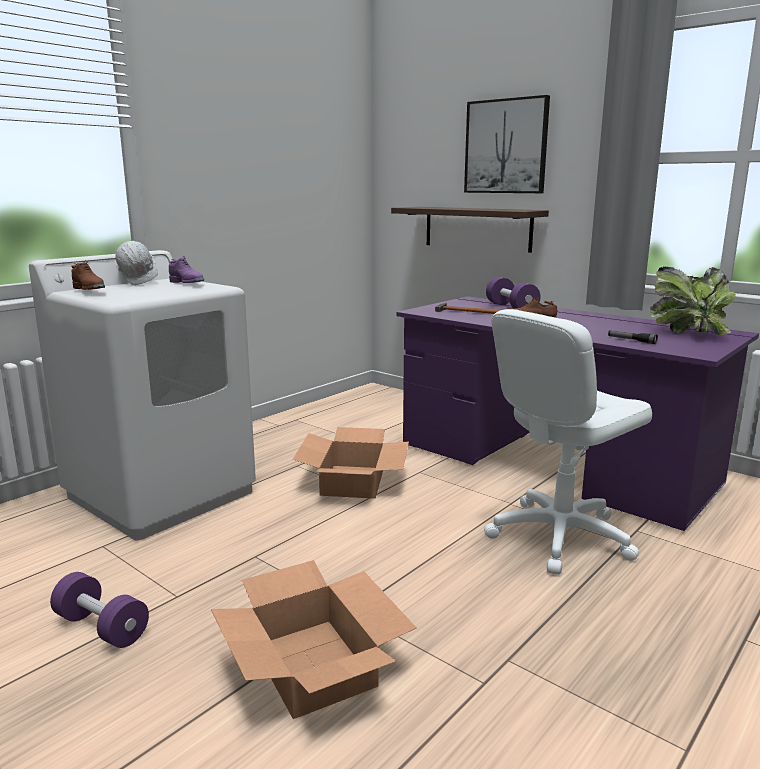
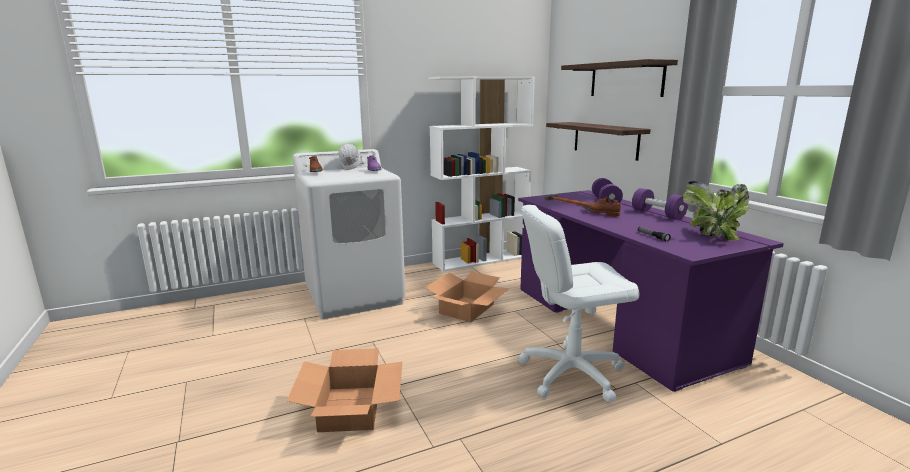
camera: 25 degrees right, 0 degrees up
(101, 627) = (270, 360): purple dumbbell -> purple dumbbell (657, 214)
(311, 412) = (481, 259): none -> white bookcase
(506, 146) = (626, 79): picture -> shelf

